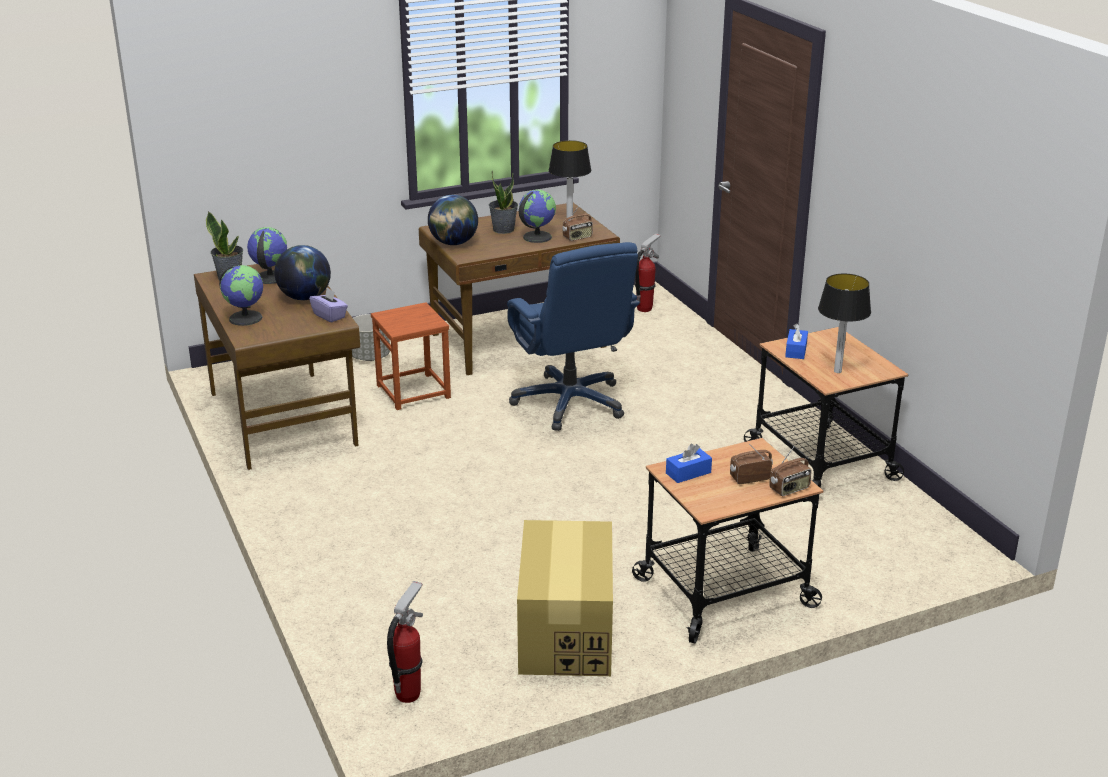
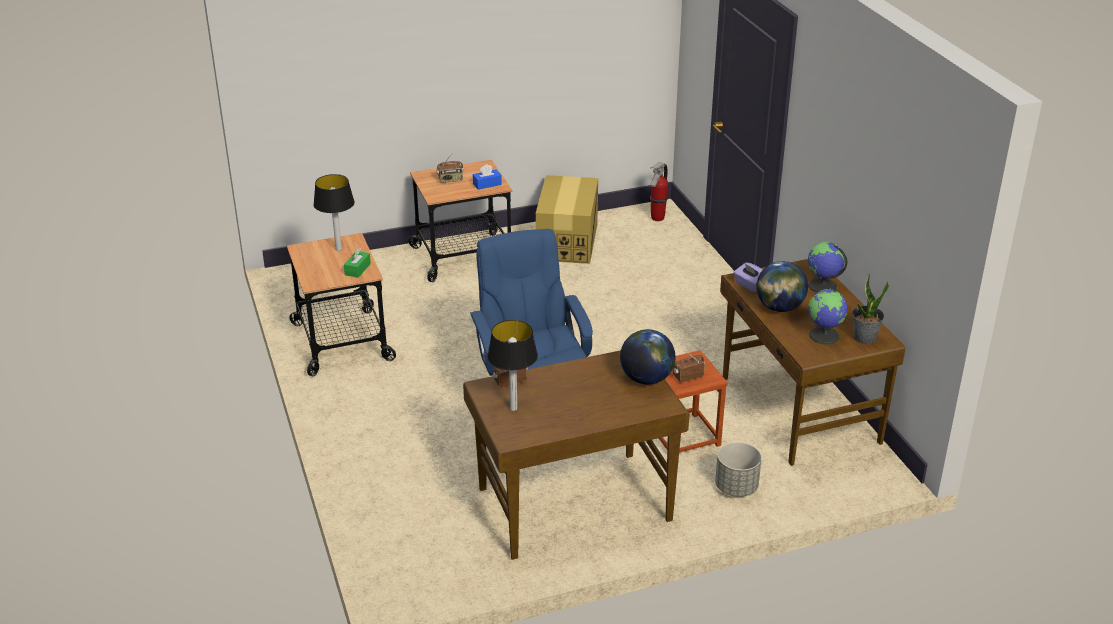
camera: 175 degrees left, 5 degrees up
(503, 229) = (591, 400): potted plant -> none
(537, 237) = (554, 385): globe -> none
(644, 308) = (414, 555): fire extinguisher -> none
(789, 489) = (430, 173): radio -> radio (688, 376)
(796, 350) = (357, 269): blue tissue box -> green tissue box

